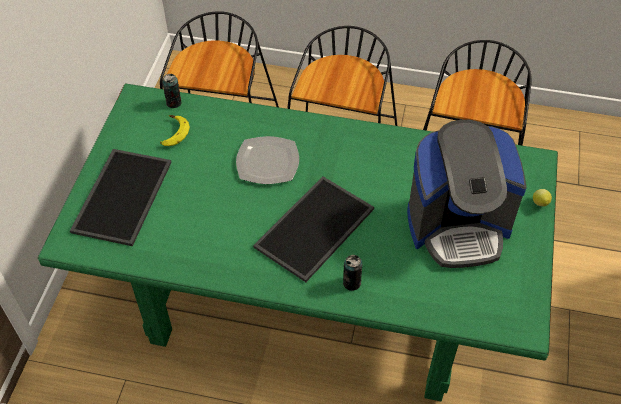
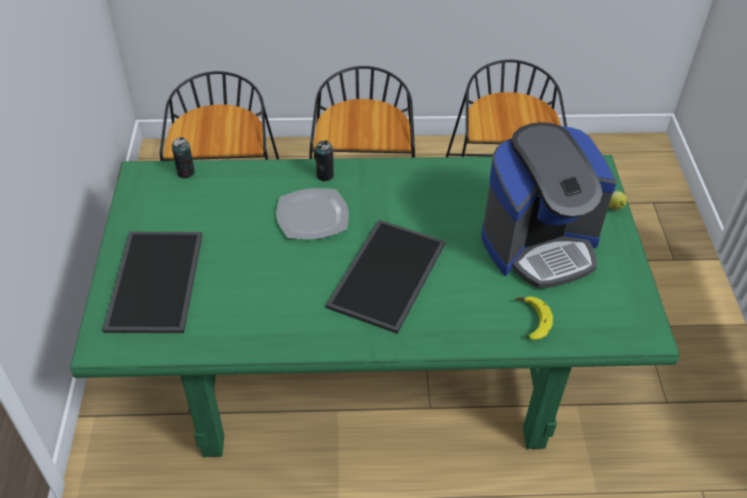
camera: 15 degrees left, 5 degrees down
(172, 133) = (194, 205): banana -> banana (529, 321)
(351, 283) = (448, 324): can -> can (325, 175)

